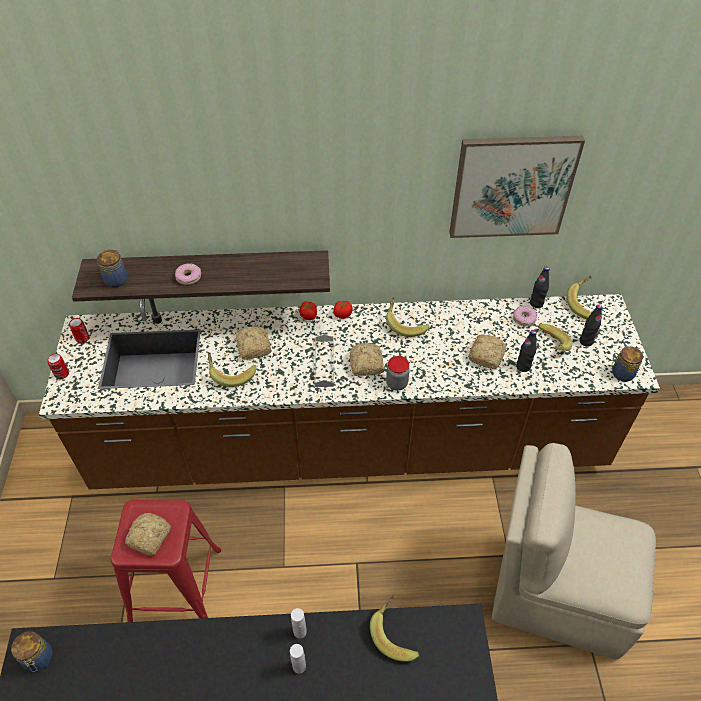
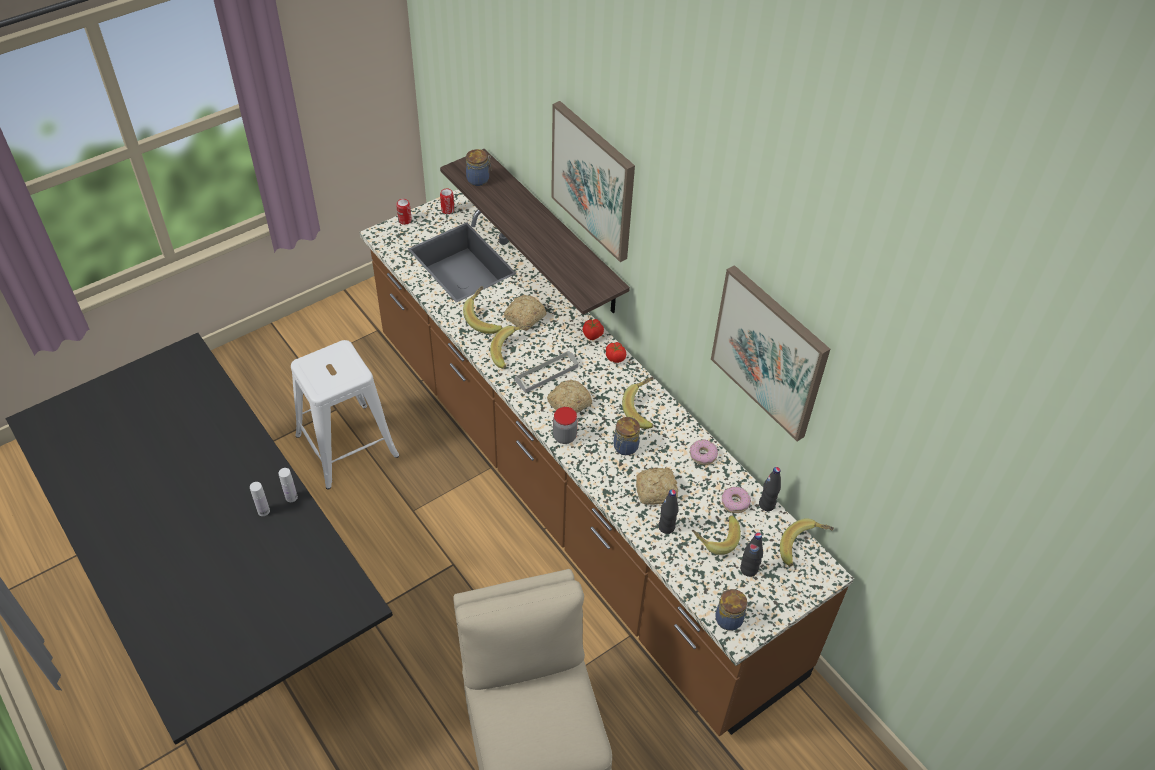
camera: 55 degrees right, 0 degrees up
(39, 659) = (184, 360): jar -> jar (625, 447)
(148, 538) = (324, 371): bread -> none
(176, 586) = (347, 446): red stool -> white stool
(189, 277) = (517, 218): donut -> donut (703, 455)
(259, 183) = (594, 180): none -> picture
(396, 633) = (327, 562): banana -> banana (511, 352)

